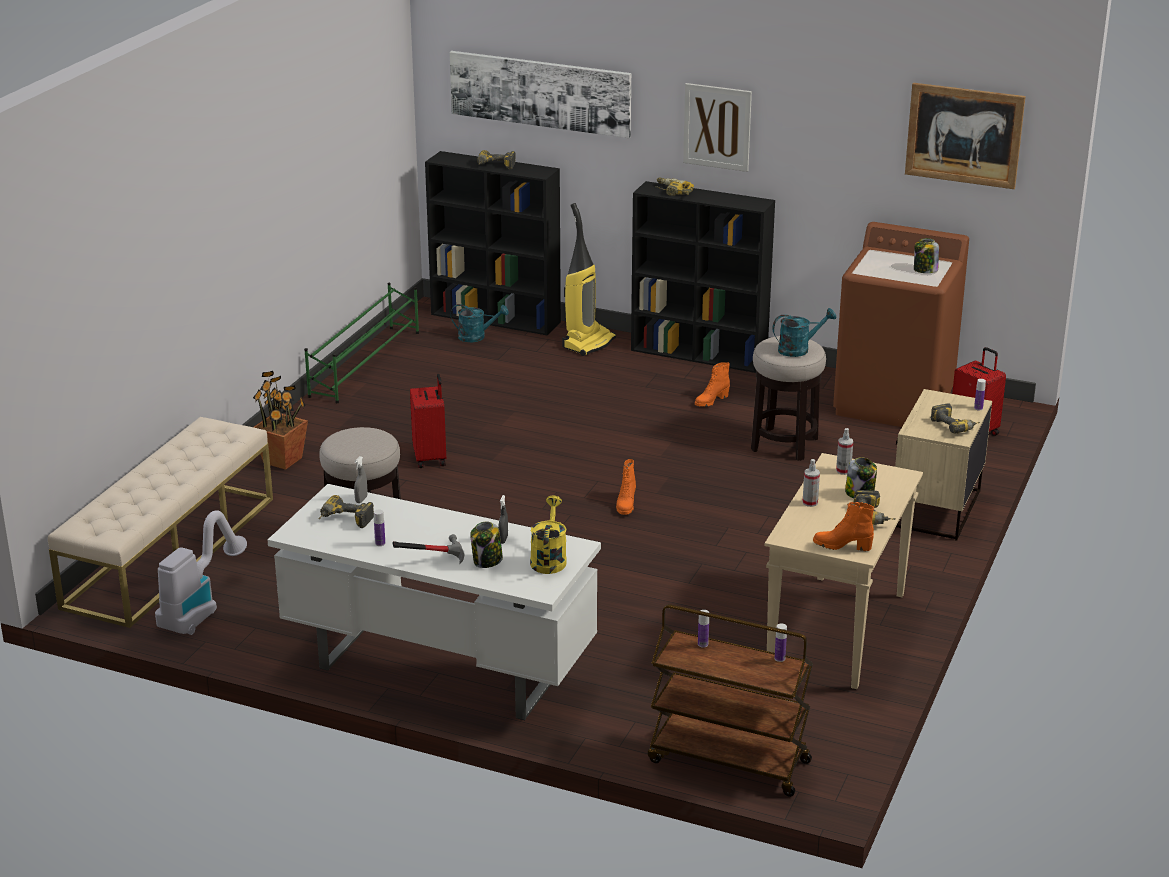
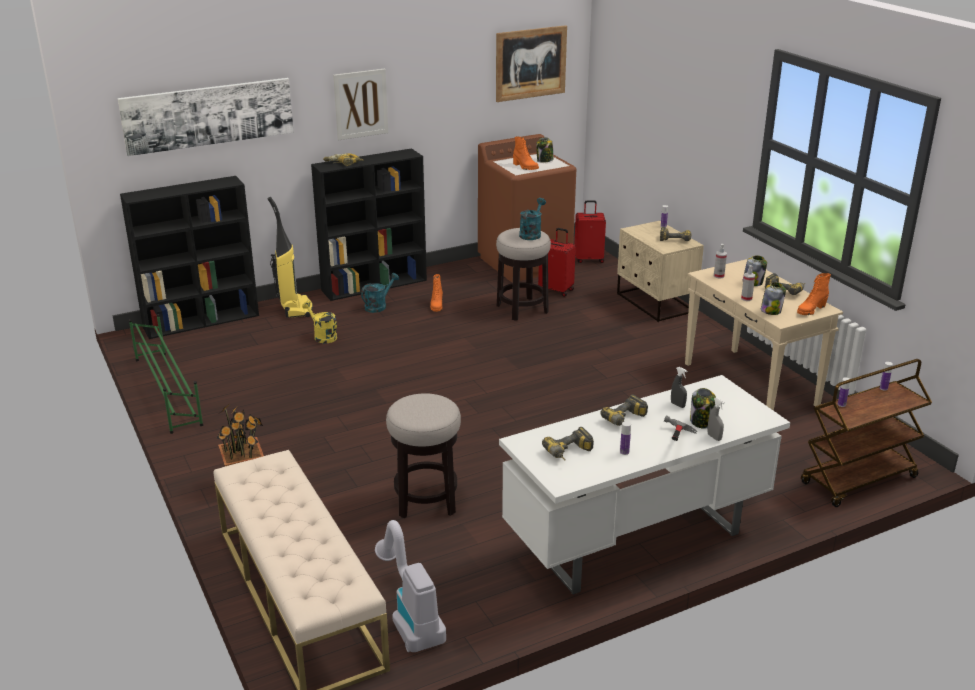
camera: 50 degrees left, 0 degrees up
(361, 499) = (545, 434): grey spray bottle -> grey spray bottle (714, 437)
(431, 458) = (346, 423): red suitcase -> red suitcase (556, 290)
(477, 337) = (213, 337): turquoise watering can -> turquoise watering can (378, 306)
(495, 166) = (188, 189): power drill -> power drill (627, 420)
(549, 559) = (725, 399): yellow watering can -> yellow watering can (322, 336)
(626, 505) = (518, 384): orange boot -> orange boot (525, 167)
(801, 525) = (771, 311): none -> jar

